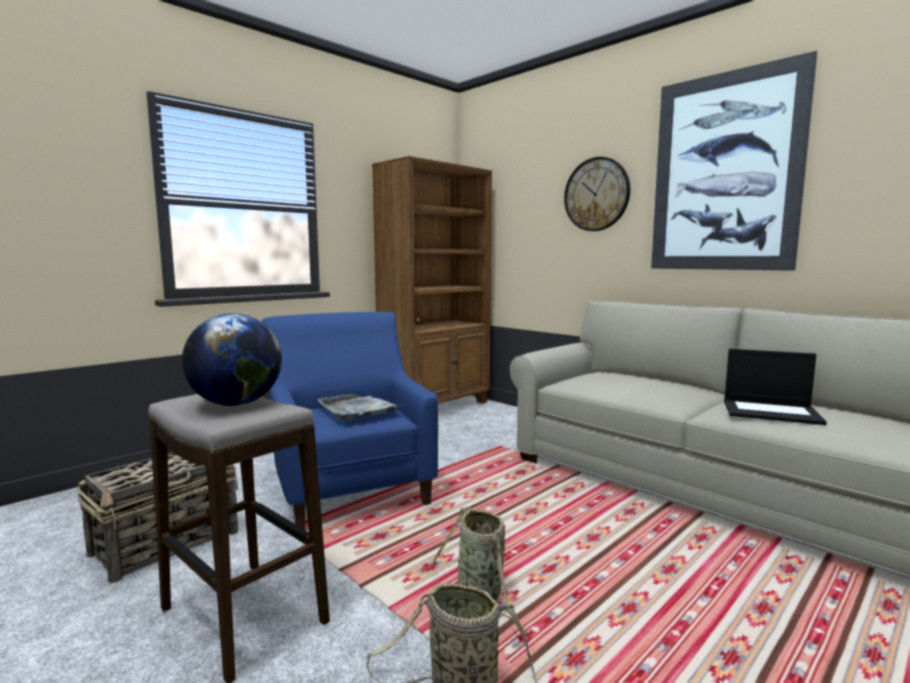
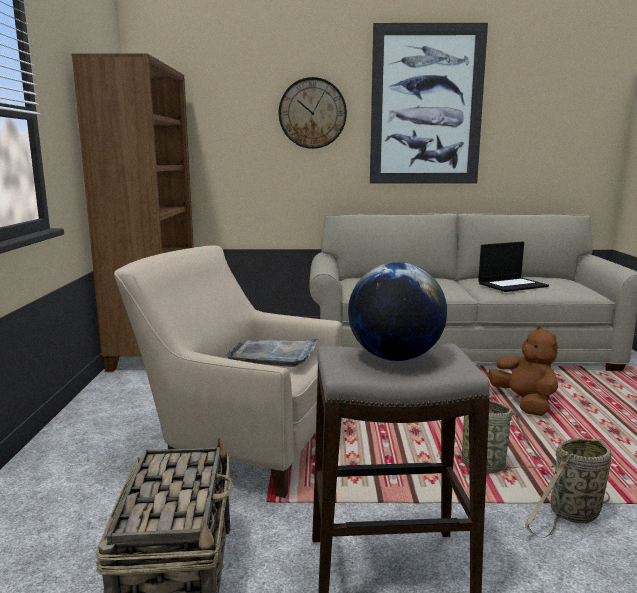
camera: 45 degrees left, 5 degrees up
(348, 486) = (237, 445): blue armchair -> beige armchair
(669, 569) = (524, 403): none -> brown plush toy

